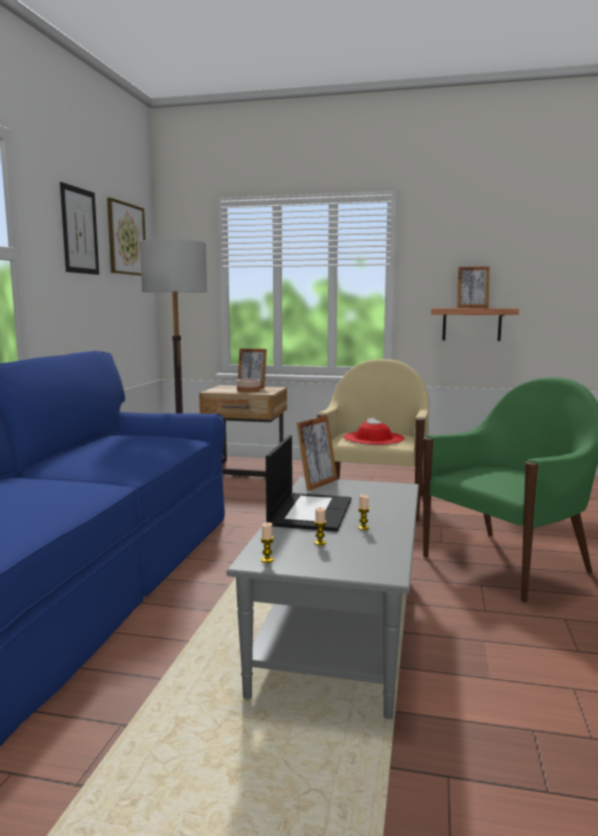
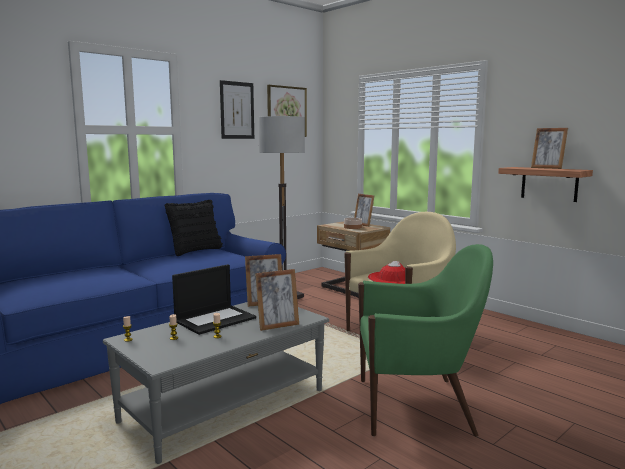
camera: 35 degrees right, 0 degrees up
(101, 439) = (195, 251): none -> black pillow
(393, 502) = (278, 325): none -> picture frame

